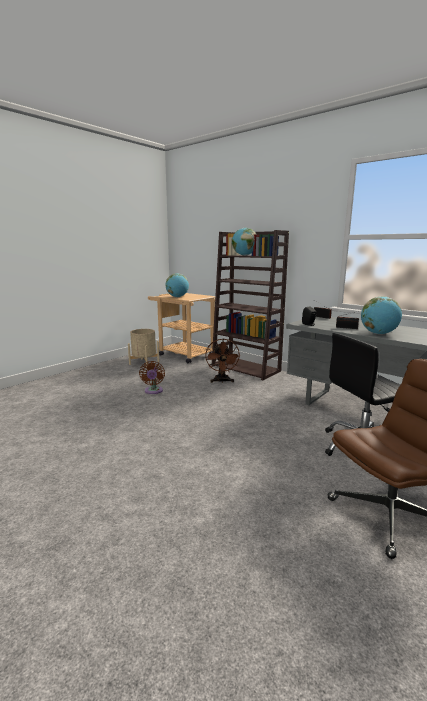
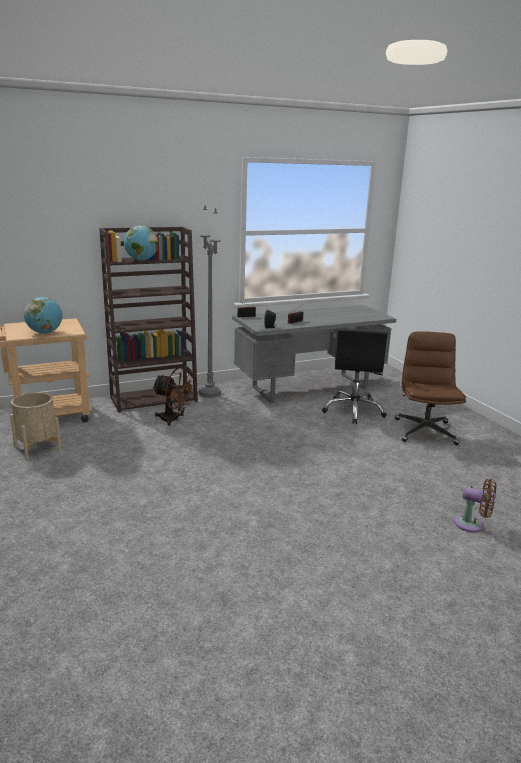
camera: 65 degrees left, 5 degrees up
(153, 391) = (153, 461): brown fan -> brown fan (472, 524)
(284, 380) = (209, 393): none -> grey floor lamp
(378, 334) = (323, 321): globe -> none

